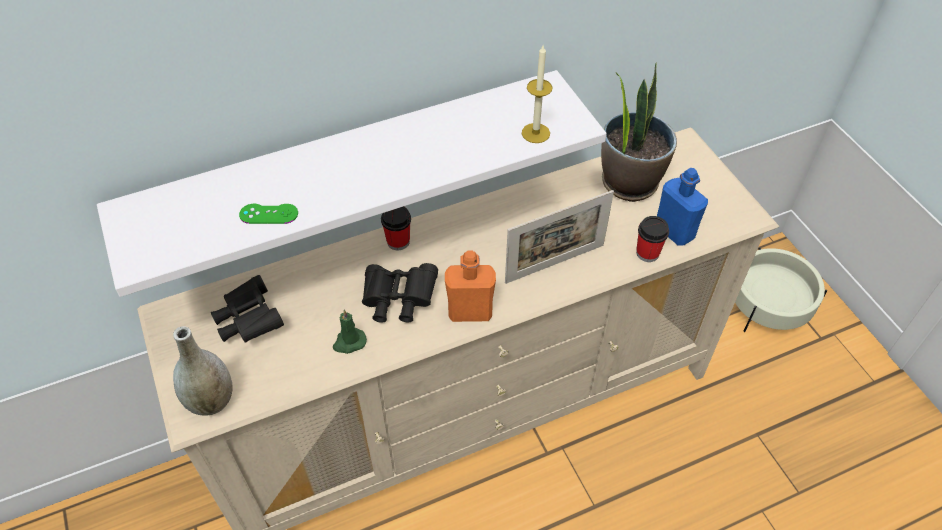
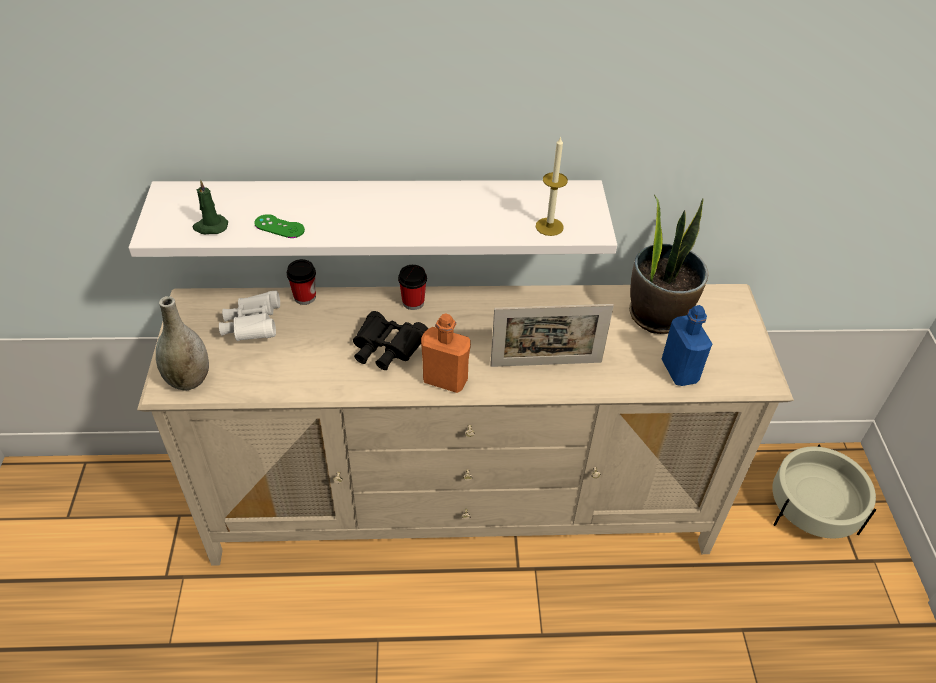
camera: 20 degrees right, 5 degrees down
(249, 320) = (253, 327): black binoculars -> white binoculars
(349, 342) = (326, 371): green candle -> green candle (210, 227)
(647, 253) = (641, 382): cup -> cup (305, 297)

